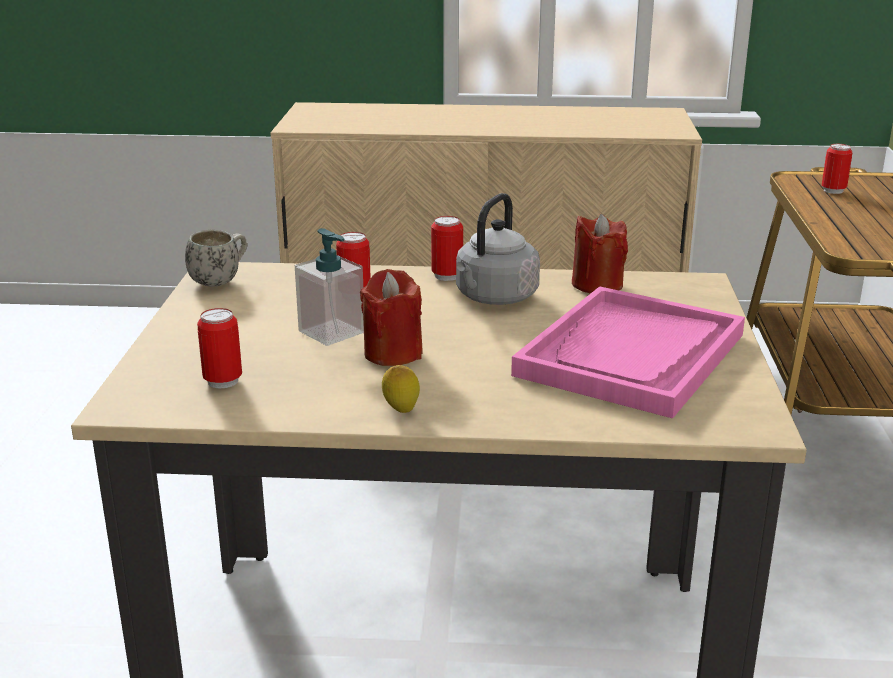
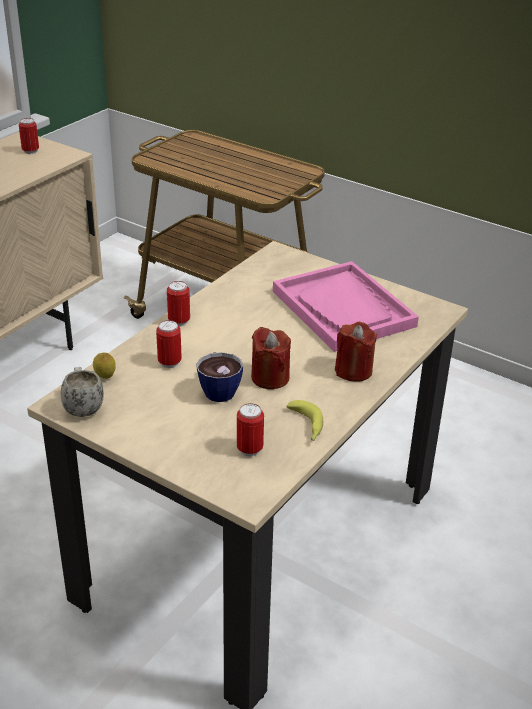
camera: 60 degrees left, 10 degrees up
(308, 402) = (306, 426): none -> banana
(332, 332) = (218, 389): soap dispenser -> cup
(401, 411) = (343, 399): lemon -> lemon (105, 378)
(494, 298) = (229, 318): grey kettle -> none
(597, 285) = (247, 281): red candle -> red candle (353, 371)
(833, 191) = (181, 159): can -> can (30, 151)

